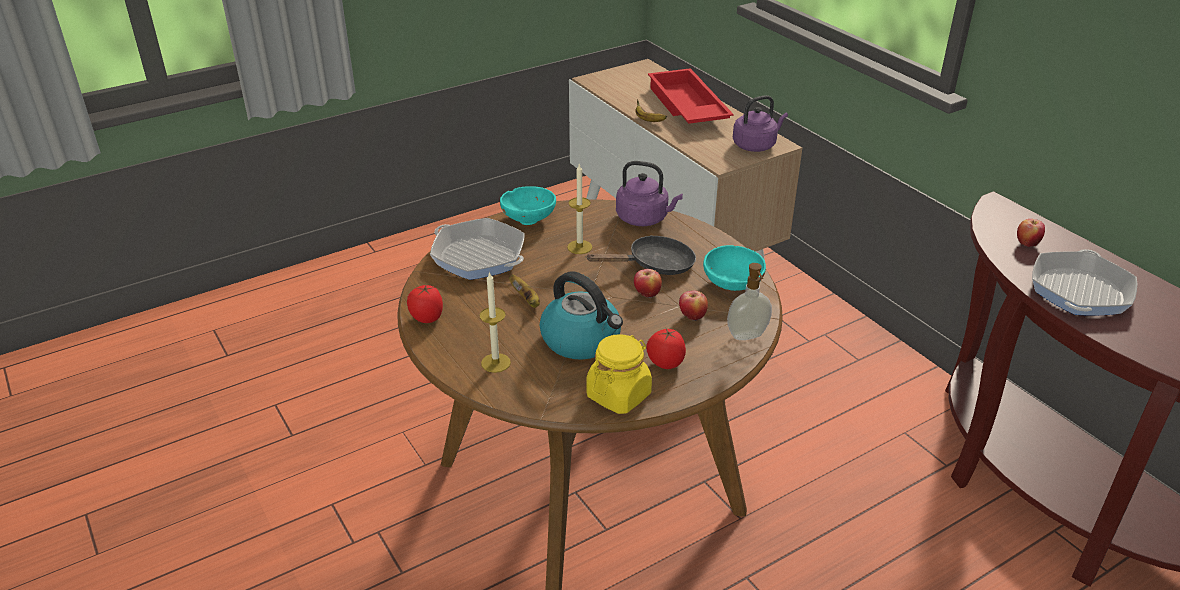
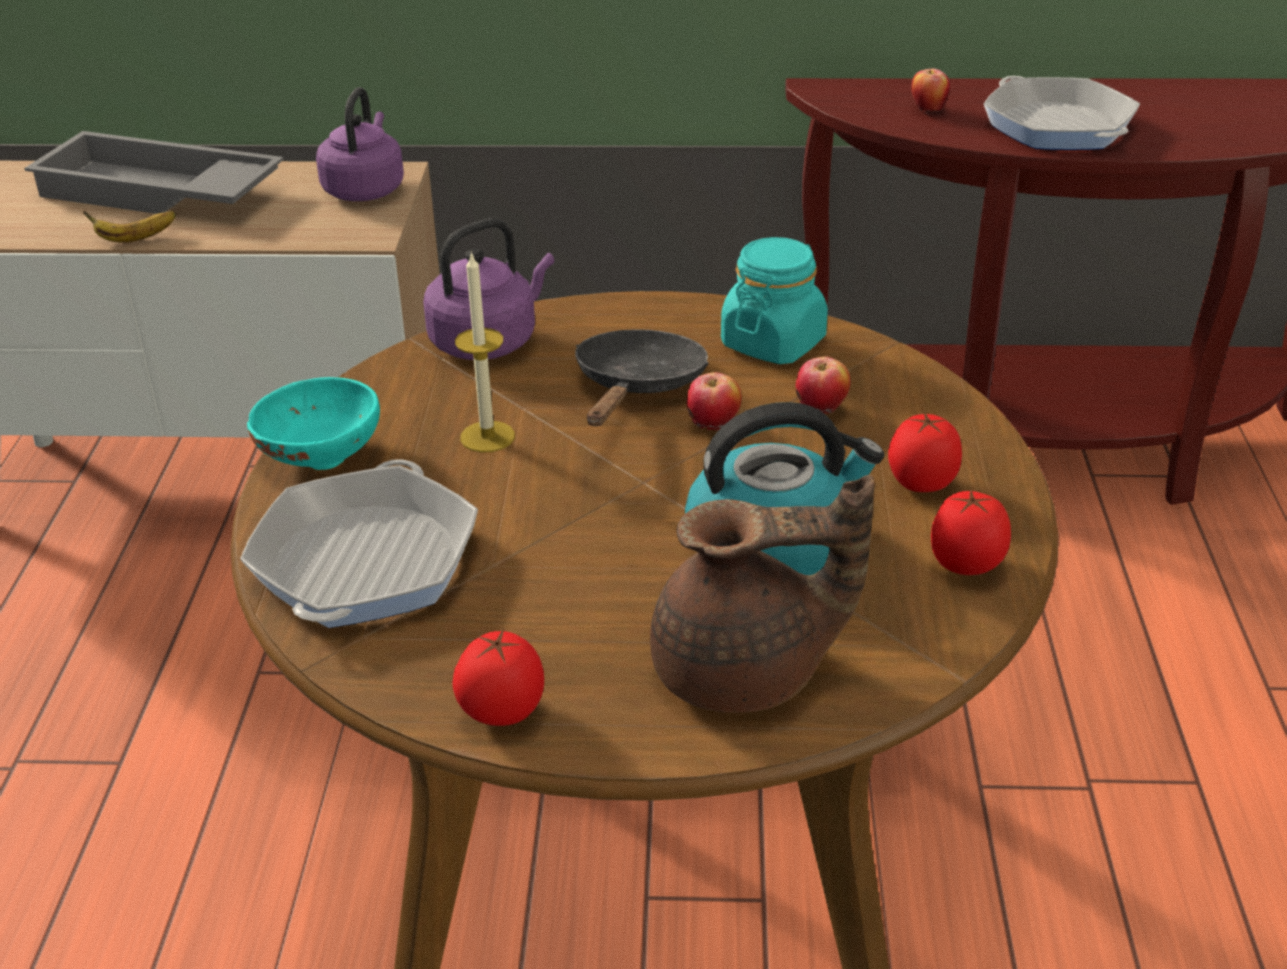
camera: 55 degrees left, 0 degrees up
(478, 256) = (365, 562): frying pan -> frying pan turned 60 degrees counterclockwise
(495, 363) = (745, 673): candle -> brown teapot
(526, 300) = (584, 559): banana -> none
(619, 395) = (966, 566): yellow jar -> tomato
(686, 107) = (156, 193): red tray -> grey tray
(732, 285) = (773, 343): turquoise bowl -> turquoise jar
(747, 336) = (918, 383): soap dispenser -> none

